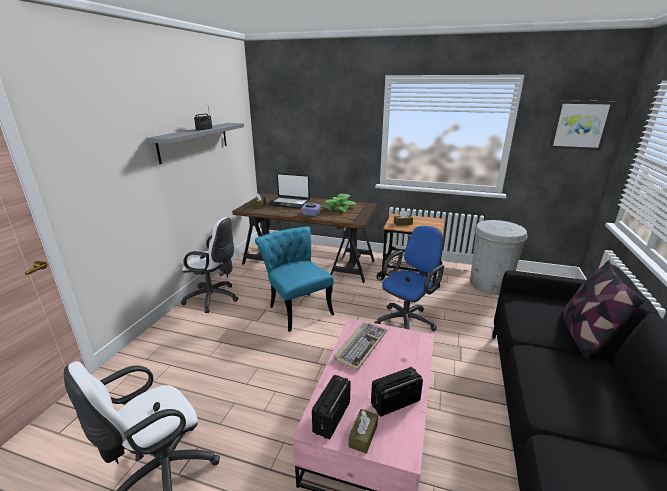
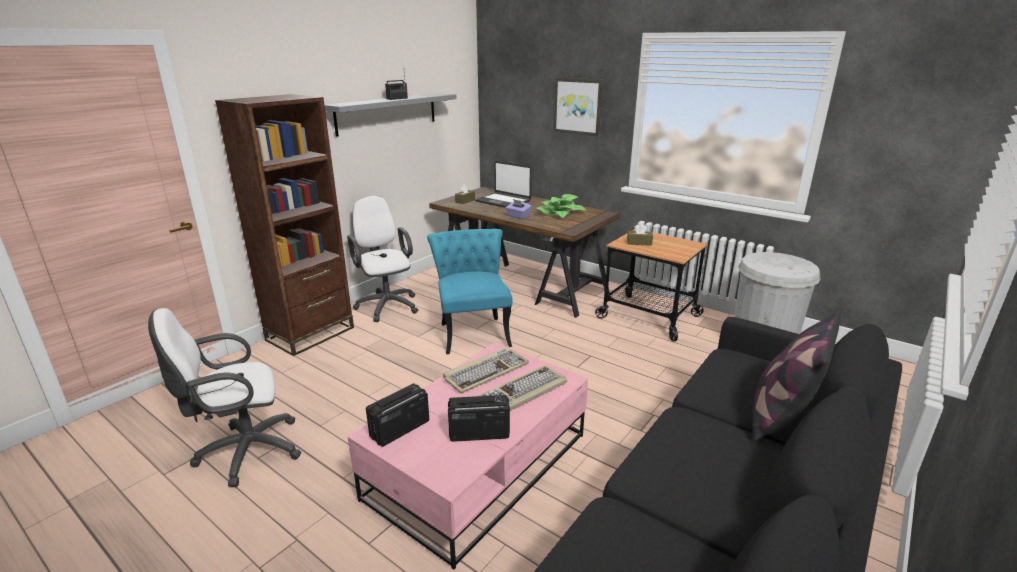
camera: 20 degrees right, 0 degrees up
(161, 338) = (310, 334): none -> brown bookcase
(214, 298) = (386, 305): white office chair -> white office chair turned 150 degrees counterclockwise
(363, 435) = (419, 453): brown tissue box -> none
(400, 357) = (523, 392): none -> keyboard
(407, 321) = (602, 371): blue office chair -> none
(579, 125) = (936, 113): picture -> picture (578, 106)

